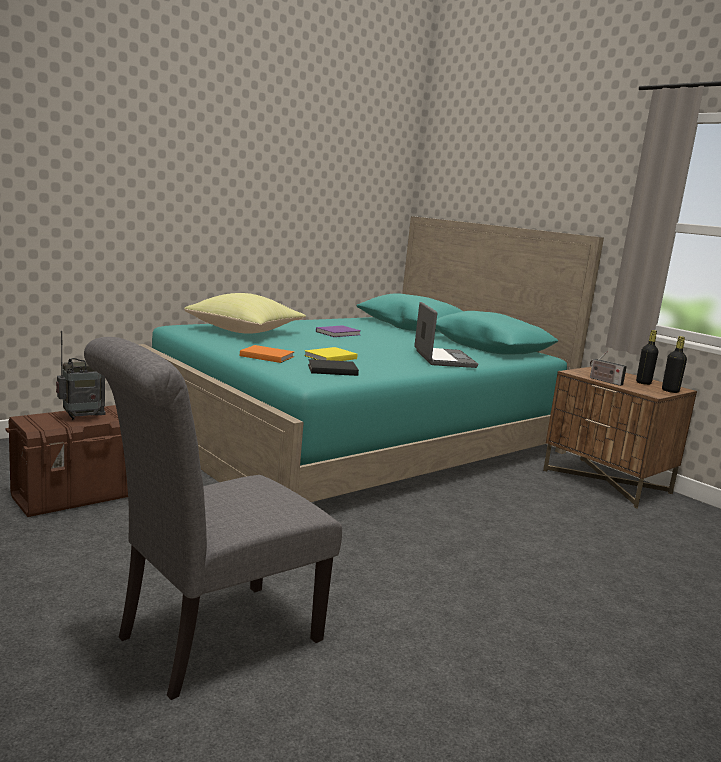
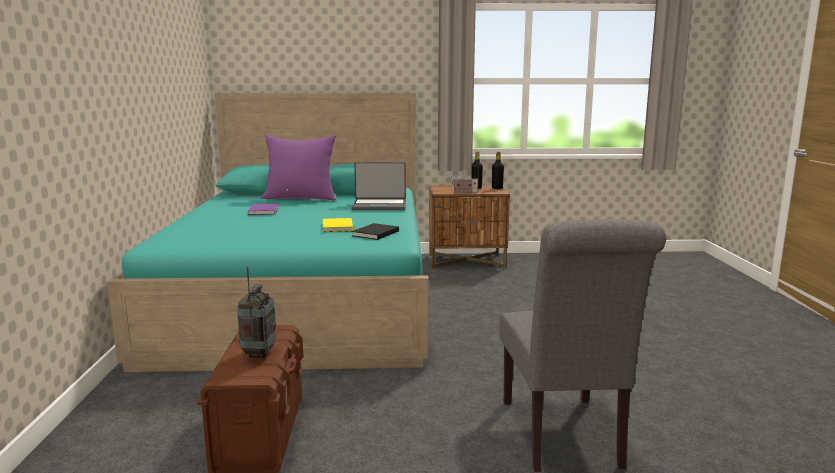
camera: 50 degrees left, 0 degrees up
(246, 331) = (212, 231): yellow pillow -> none
(266, 356) = (308, 241): orange book -> none
(410, 335) = (301, 198): none -> purple pillow
(443, 359) = (379, 206): laptop -> laptop turned 150 degrees clockwise

